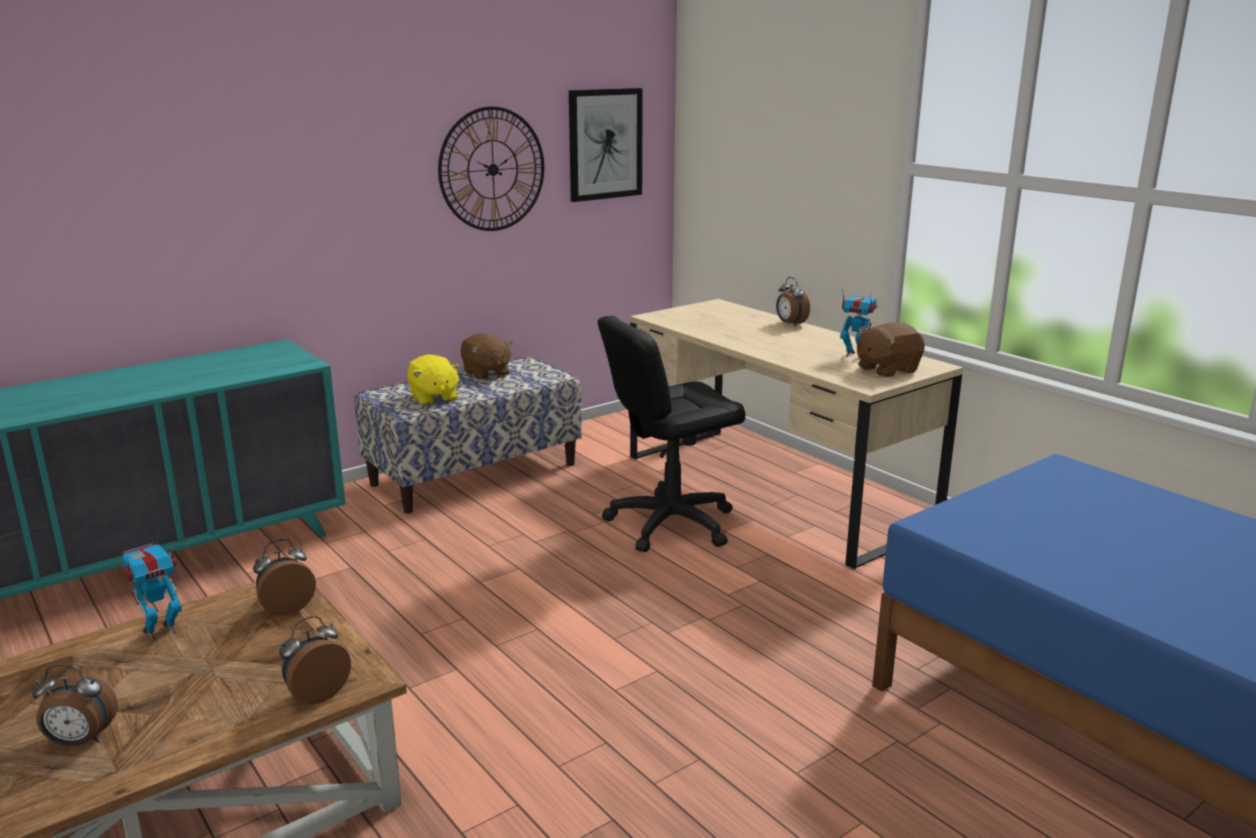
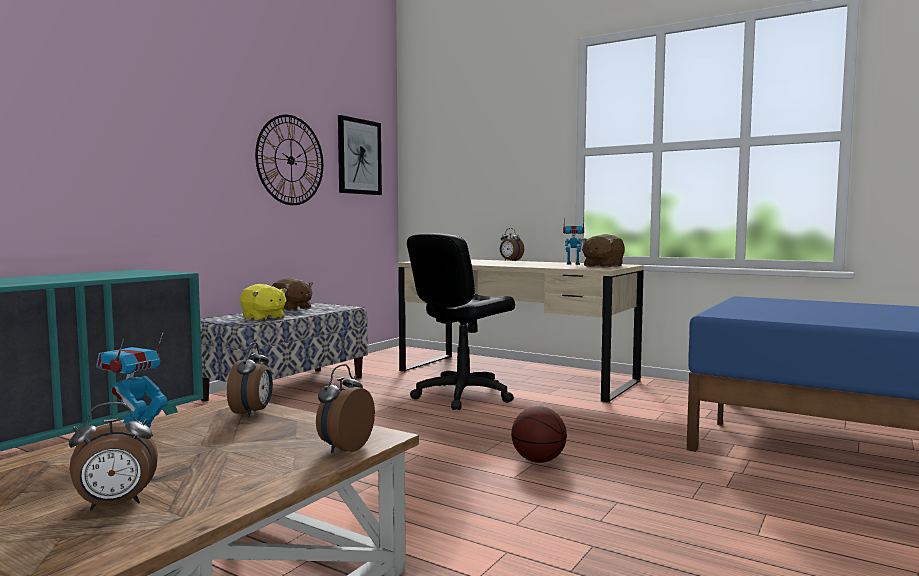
camera: 20 degrees left, 15 degrees down
(286, 608) = (252, 413): alarm clock -> alarm clock turned 150 degrees clockwise
(666, 667) = (538, 460): none -> basketball

